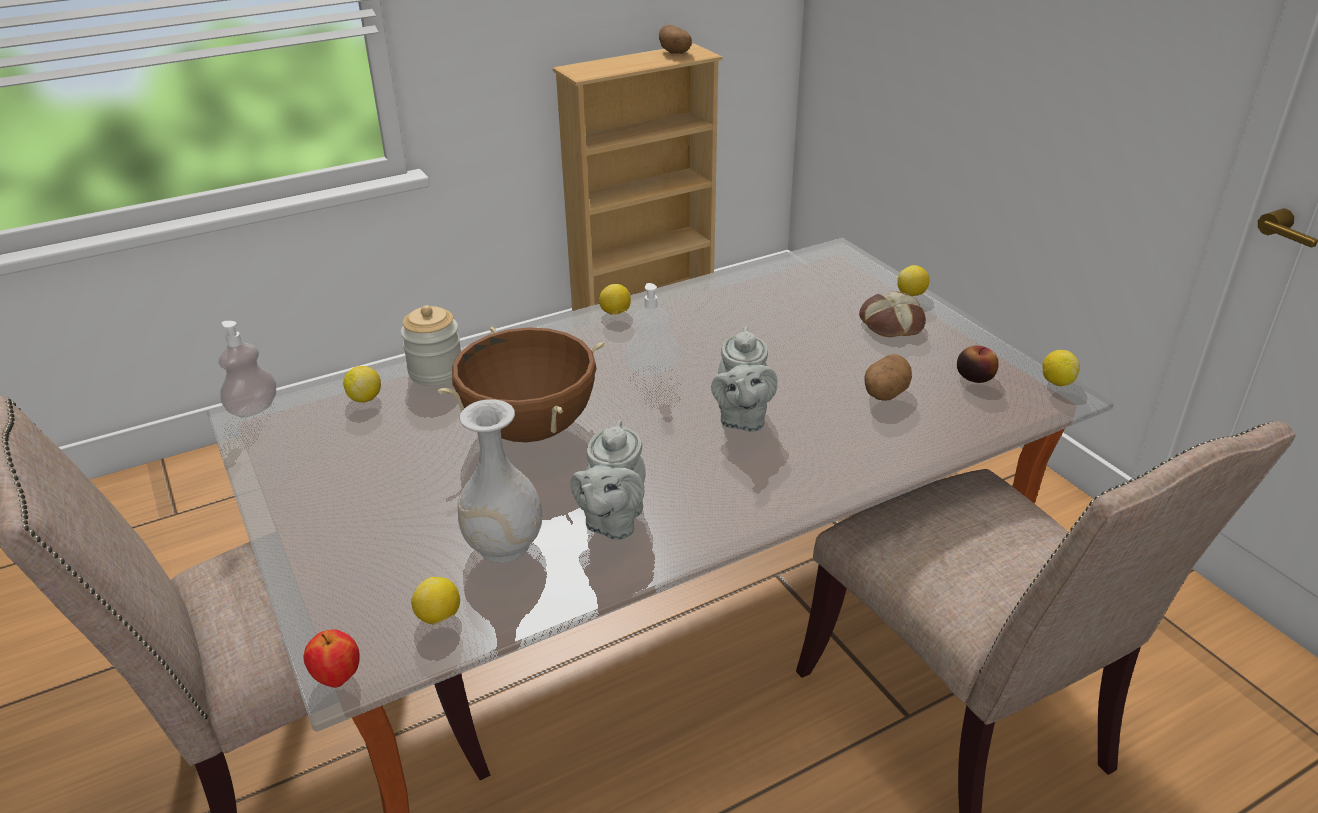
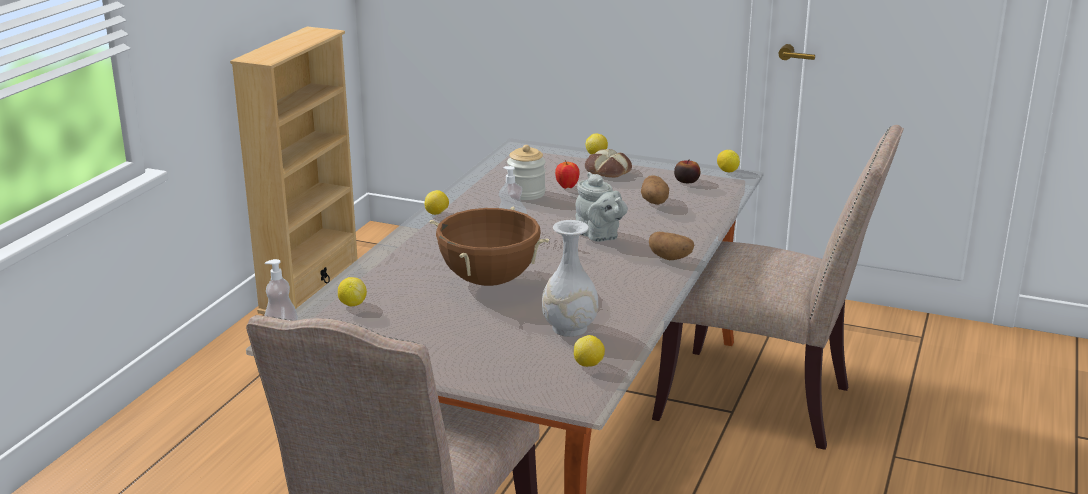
camera: 40 degrees left, 10 degrees down
(338, 678) = (581, 404): apple -> apple (567, 187)
(436, 372) = (374, 277): jar -> jar (526, 193)
(612, 521) = (608, 298): grey teapot -> none
(675, 53) = (307, 34): potato -> potato (670, 258)

